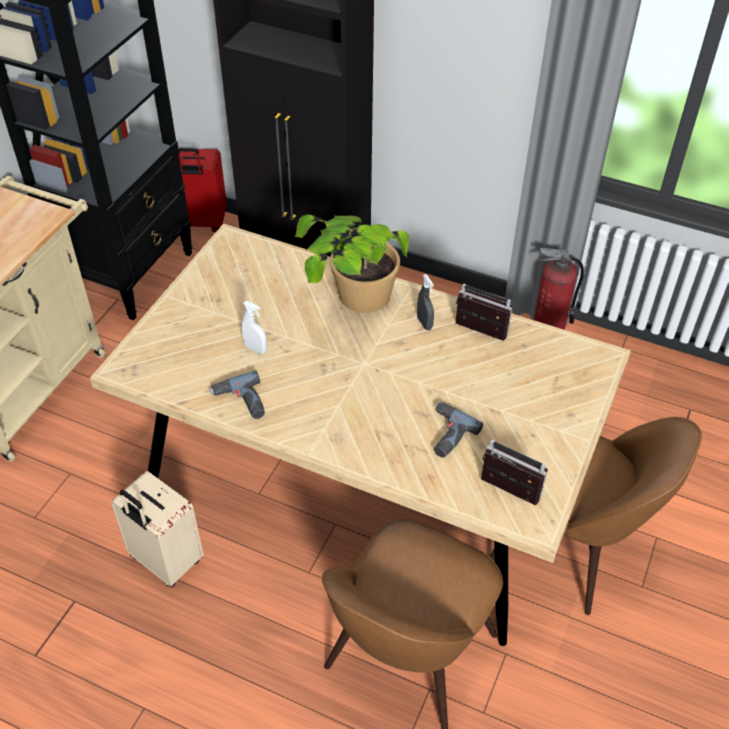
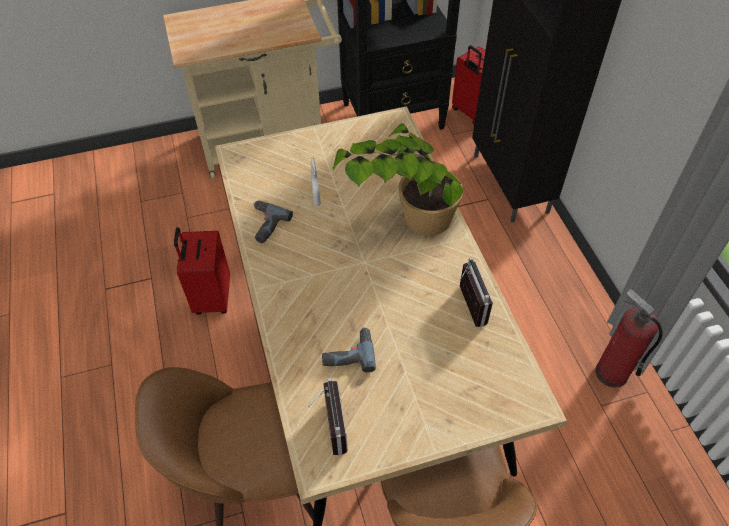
camera: 50 degrees right, 5 degrees up
(165, 561) = (211, 297): beige suitcase -> red suitcase
(424, 323) = (439, 268): grey spray bottle -> none

